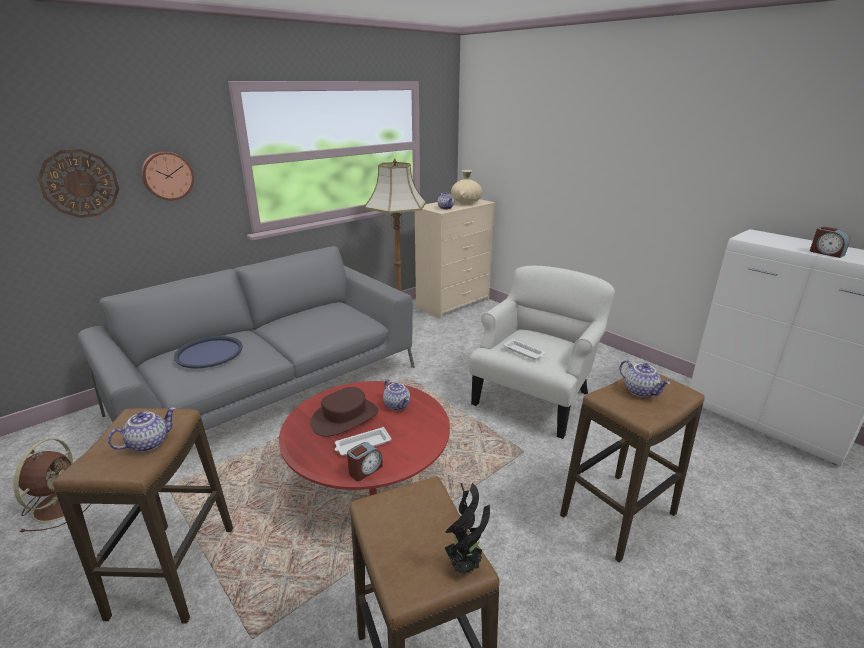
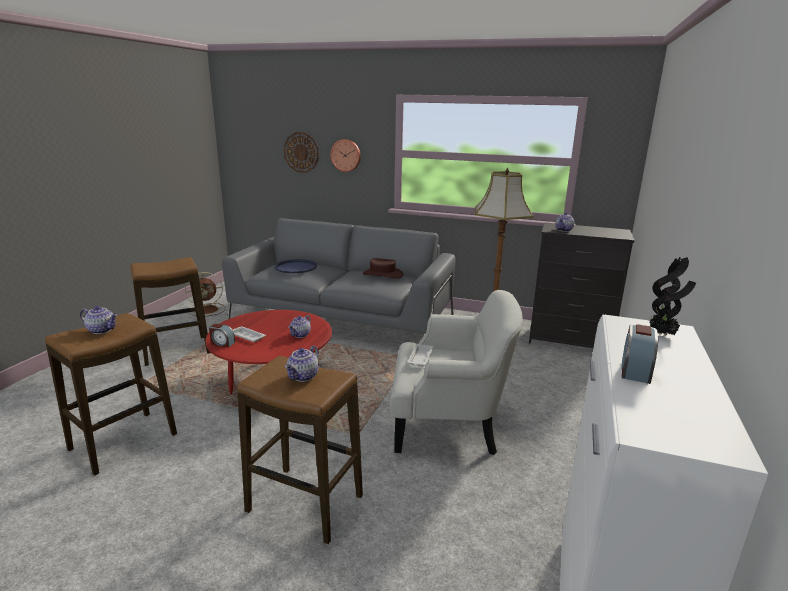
camera: 60 degrees right, 5 degrees down
(149, 443) = (163, 268): teapot -> teapot (102, 330)
(345, 418) = (273, 324): brown hat -> brown hat (382, 274)
(454, 303) = (570, 341): beige dresser -> black dresser
(465, 566) = (77, 344): potted plant -> potted plant (662, 334)
(466, 203) = (600, 232): beige vase -> none

